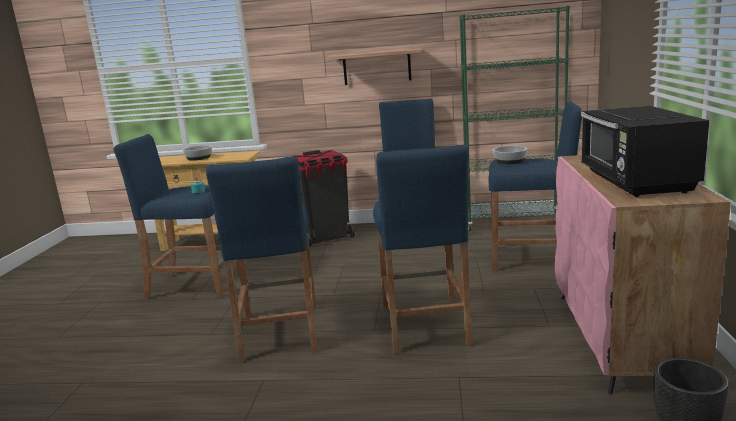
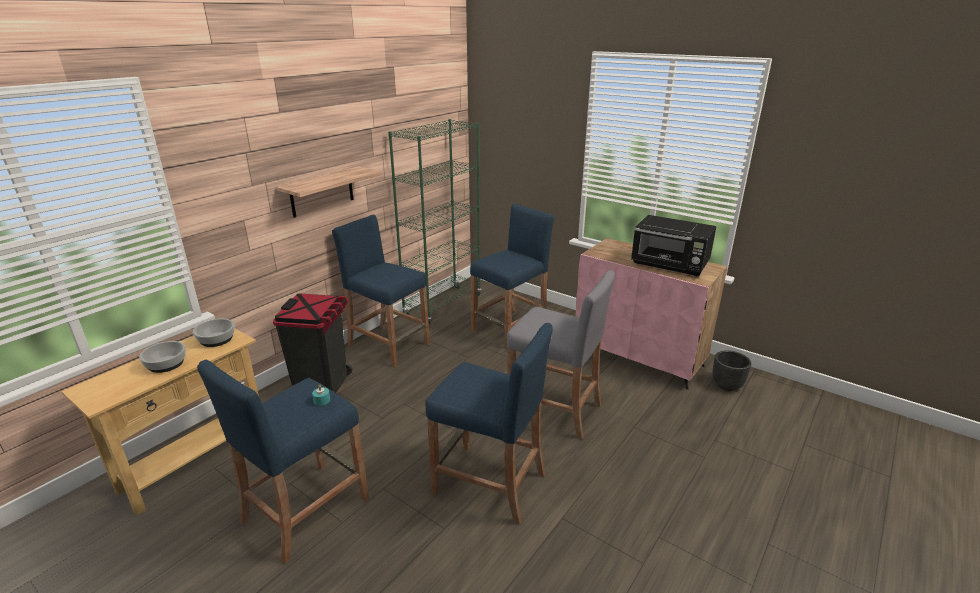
camera: 60 degrees left, 10 degrees up
(424, 324) = (554, 410): blue stool -> grey stool
(510, 161) = (496, 260): bowl -> bowl (217, 339)

